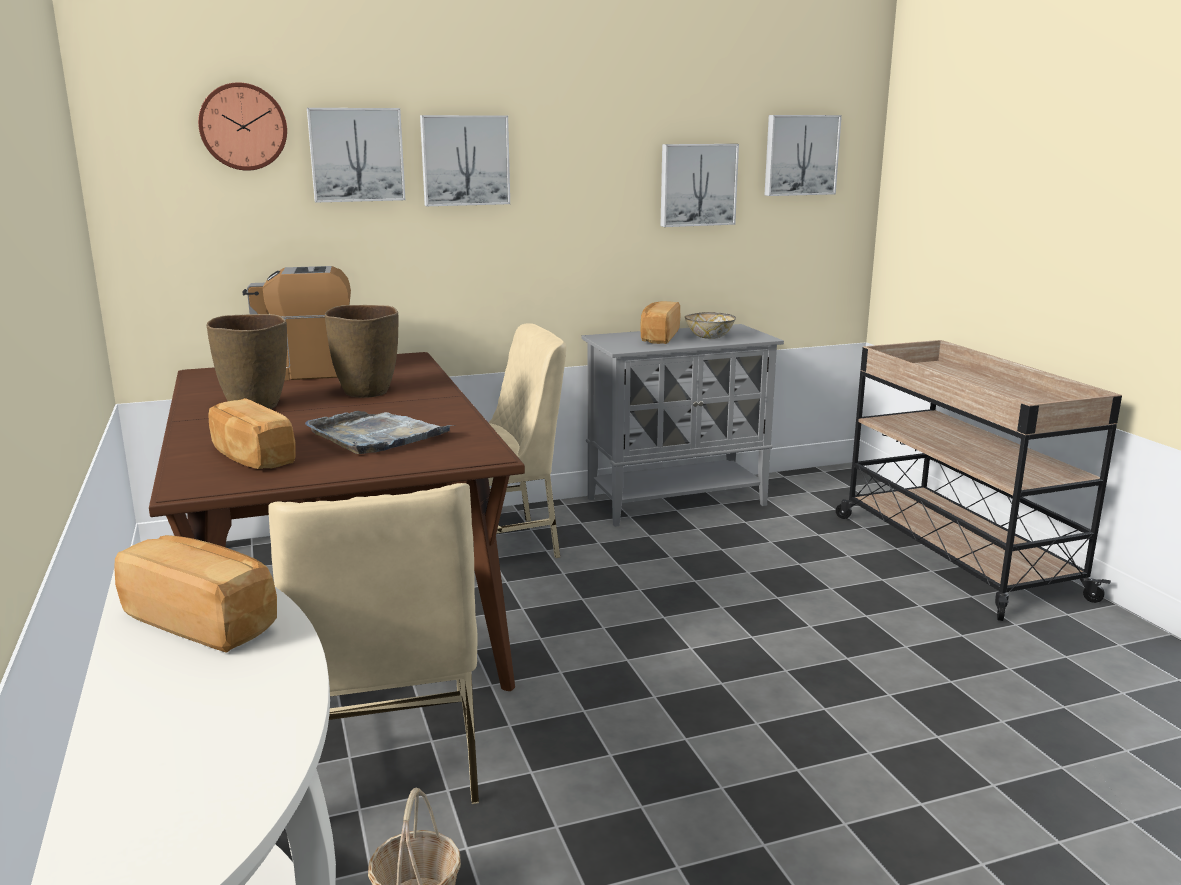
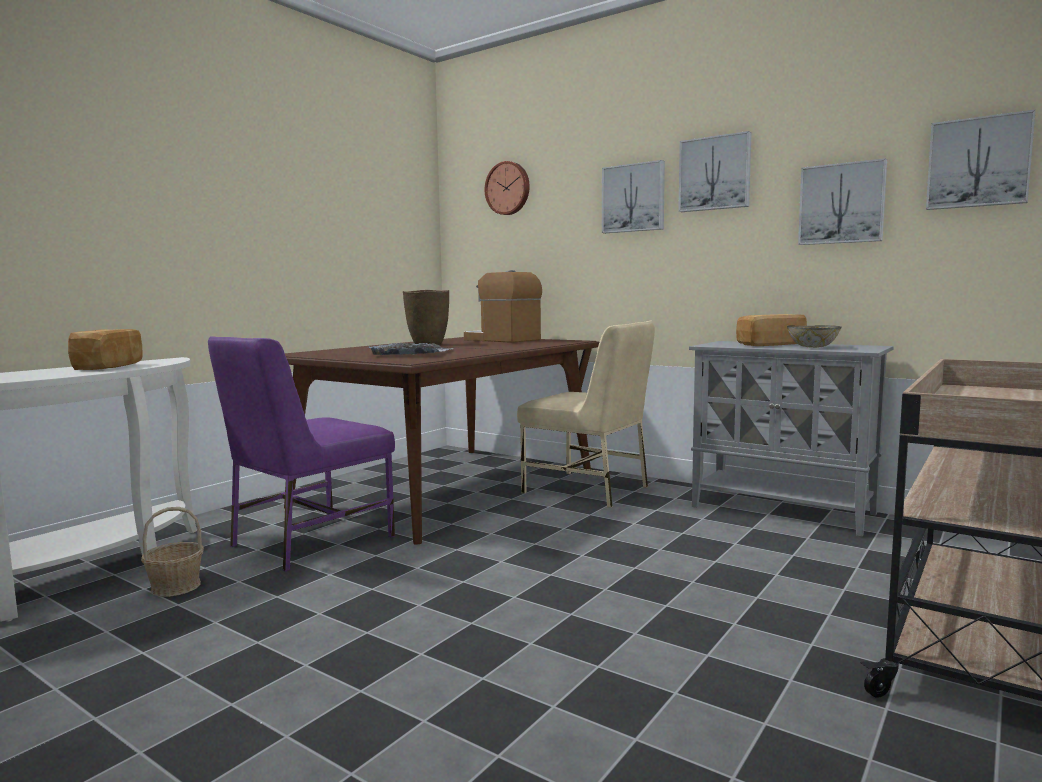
camera: 55 degrees right, 10 degrees down
(251, 457) = (346, 351): bread -> none
(356, 155) = (566, 200): picture -> picture (715, 173)
(367, 392) = (488, 346): brown vase -> none
(388, 759) = (309, 541): beige chair -> purple chair

